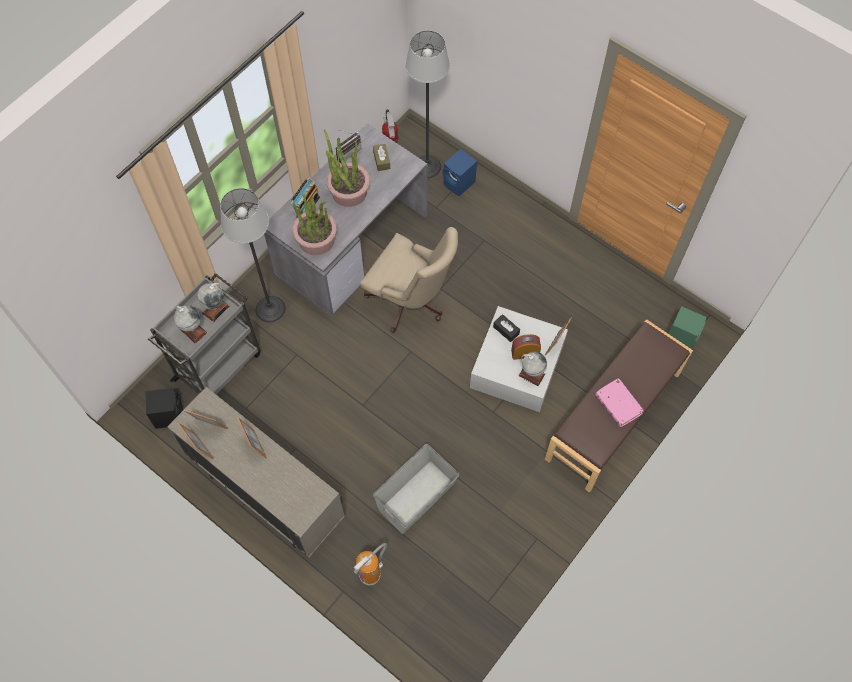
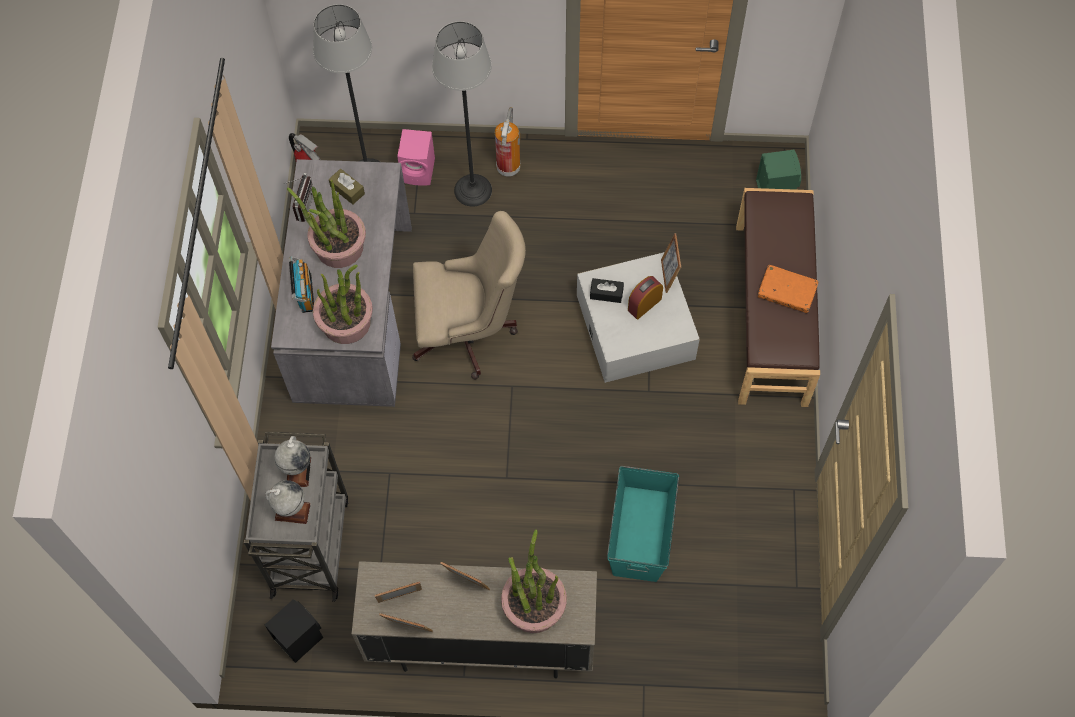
camera: 35 degrees left, 0 degrees up
(270, 309) = (318, 443): floor lamp -> floor lamp (473, 189)
(284, 487) = (534, 606): none -> potted plant
(371, 574) = (658, 646): fire extinguisher -> fire extinguisher (508, 166)
(416, 496) = (639, 533): grey storage box -> turquoise storage box
(459, 184) = (419, 171): blue speaker -> pink speaker
(531, 375) = (669, 322): globe -> none
(618, 404) = (786, 292): pink book -> orange book

